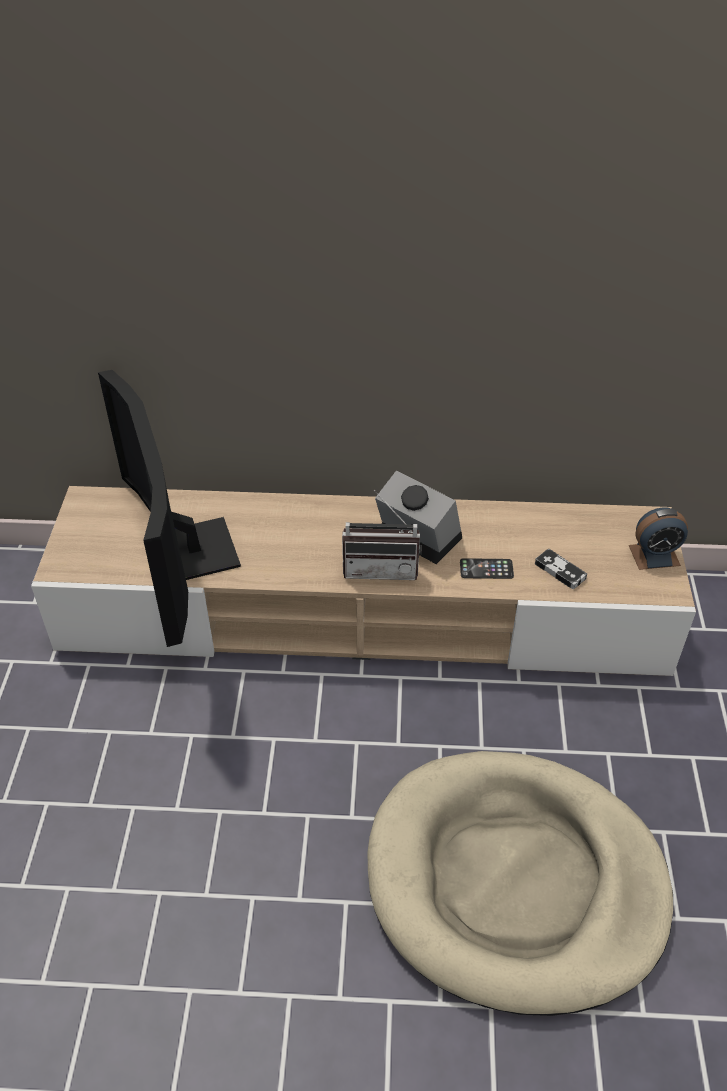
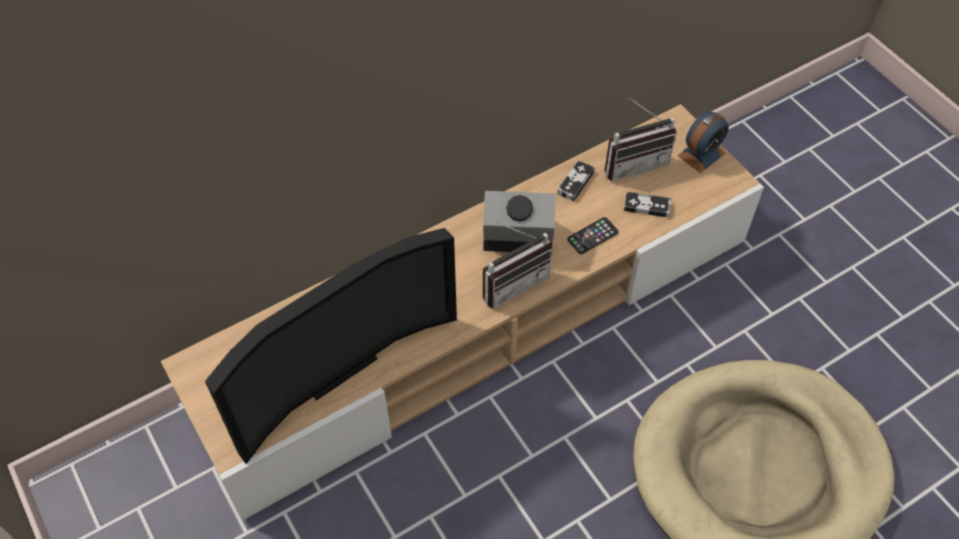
camera: 35 degrees left, 10 degrees up
(183, 553) = (333, 365): television -> television turned 75 degrees counterclockwise
(509, 521) = (575, 182): none -> game controller
(580, 531) = (634, 162): none -> radio

